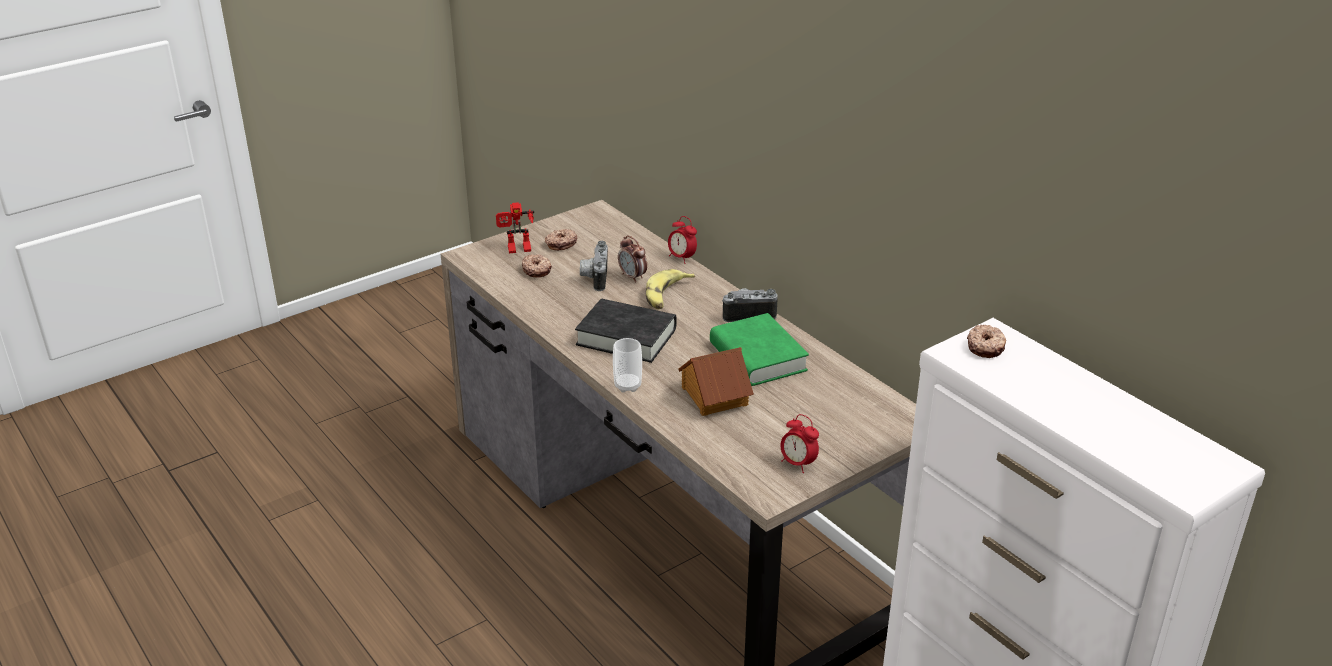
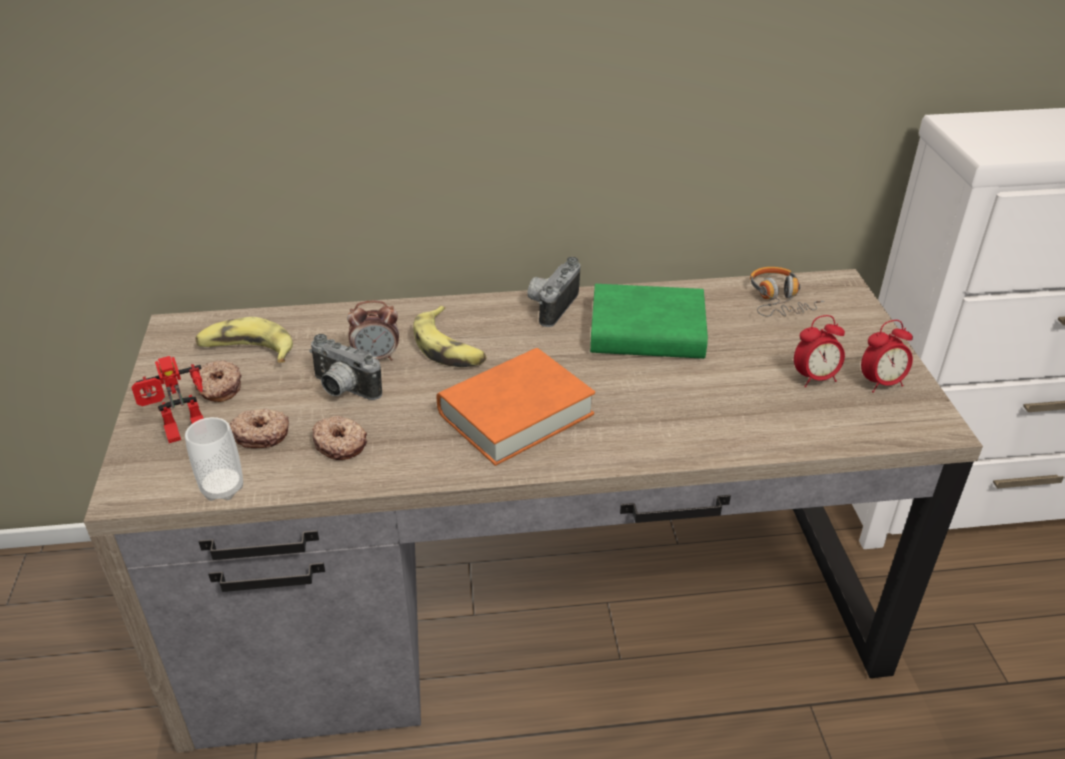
camera: 60 degrees left, 5 degrees up
(517, 250) = (183, 434): toy robot -> toy robot turned 45 degrees clockwise
(599, 238) = (247, 351): none -> banana
(626, 337) = (515, 414): black book -> orange book
(627, 386) = (633, 454): cup -> cup (222, 488)
(682, 258) = (375, 306): alarm clock -> alarm clock (815, 378)
(713, 396) = (705, 392): toy house -> none
(858, 399) = (778, 300): none -> headphones
(986, 347) = (988, 134): donut -> donut (340, 444)

